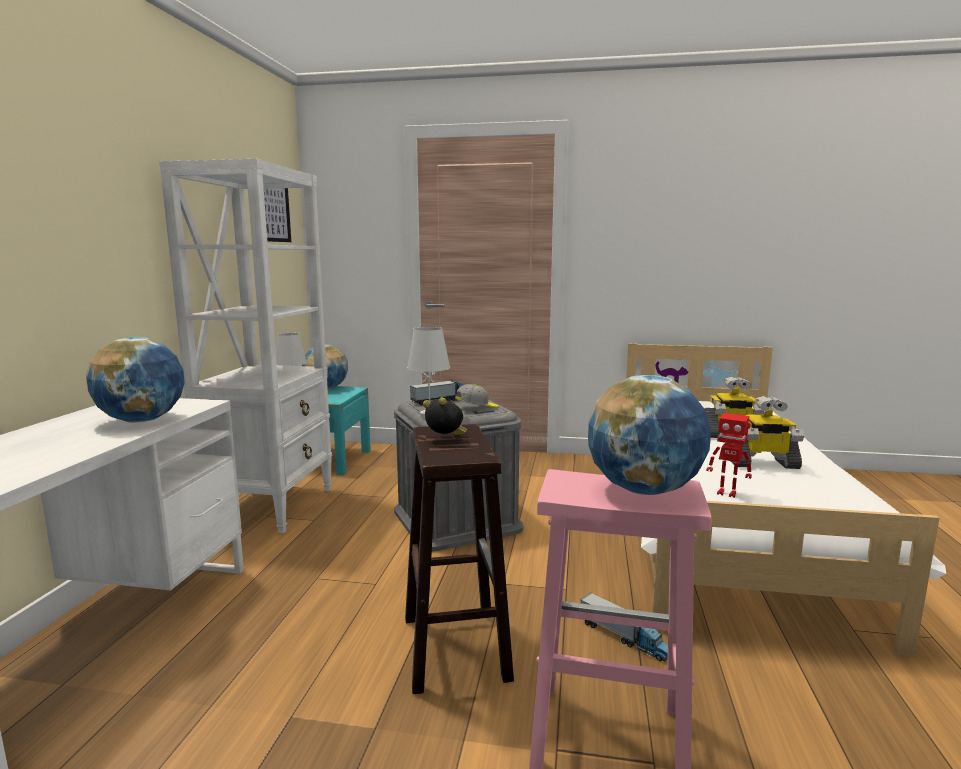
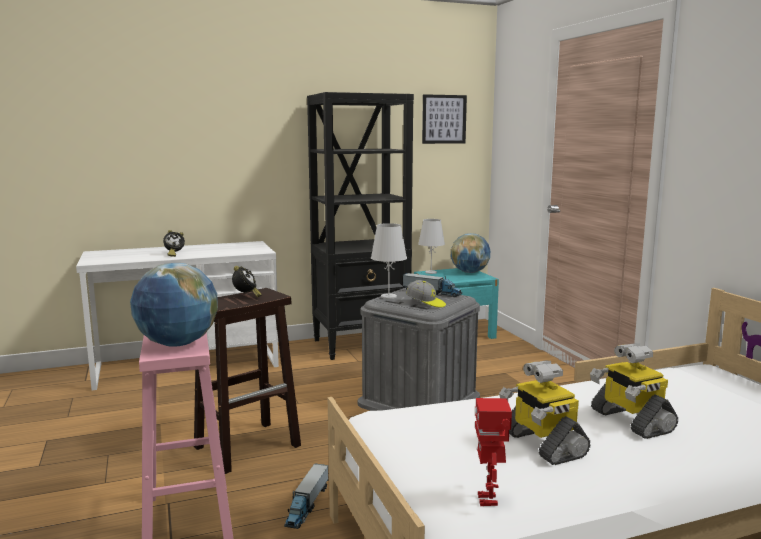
camera: 60 degrees right, 0 degrees up
(78, 443) = (174, 255): none -> alarm clock
(142, 420) = (218, 252): globe -> none
(272, 506) = (361, 345): white bookcase -> black bookcase
(727, 493) = (417, 433): toy robot -> toy robot (489, 500)

